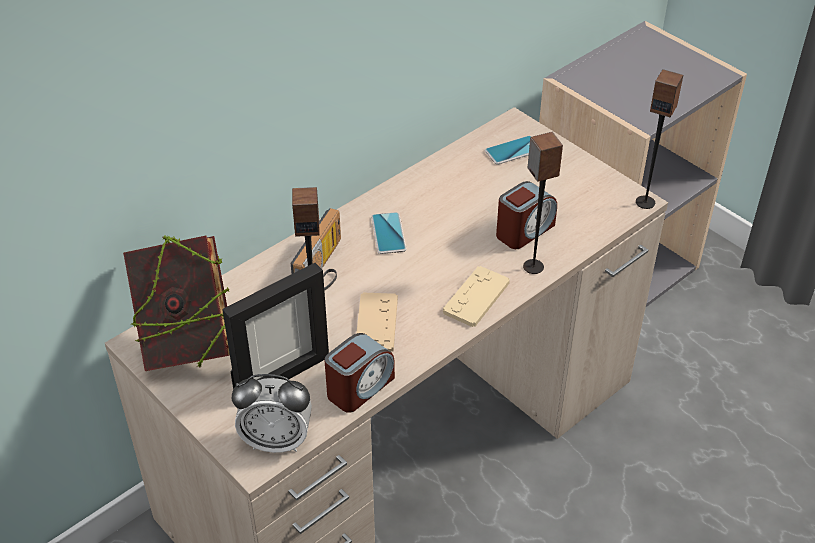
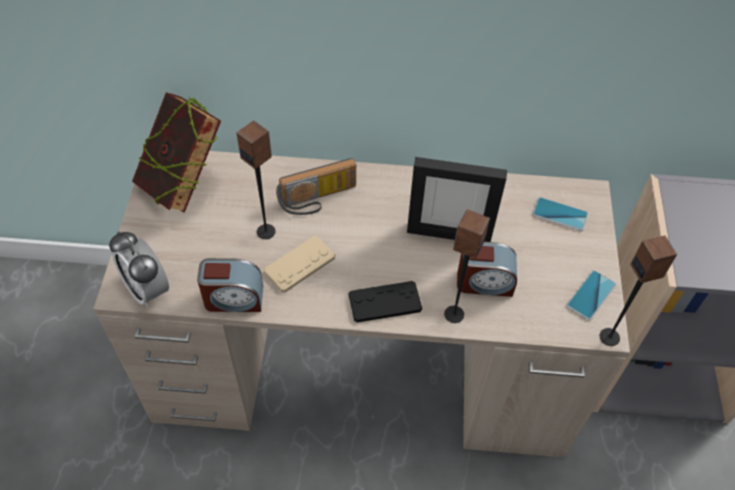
camera: 45 degrees right, 10 degrees up
(282, 374) = (204, 249): picture frame -> picture frame (448, 233)
(388, 233) = (390, 208): phone -> phone (591, 295)
(476, 297) = (385, 302): beige game controller -> black game controller

